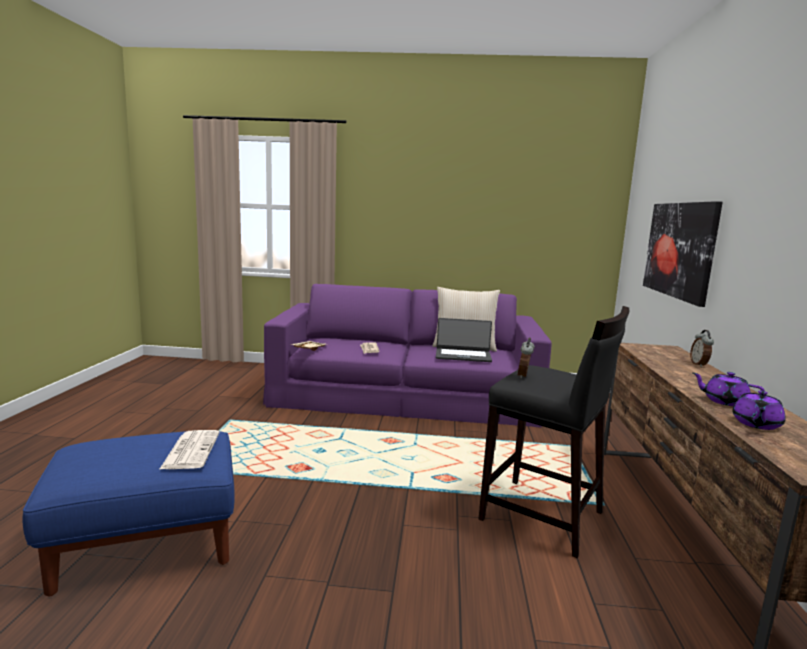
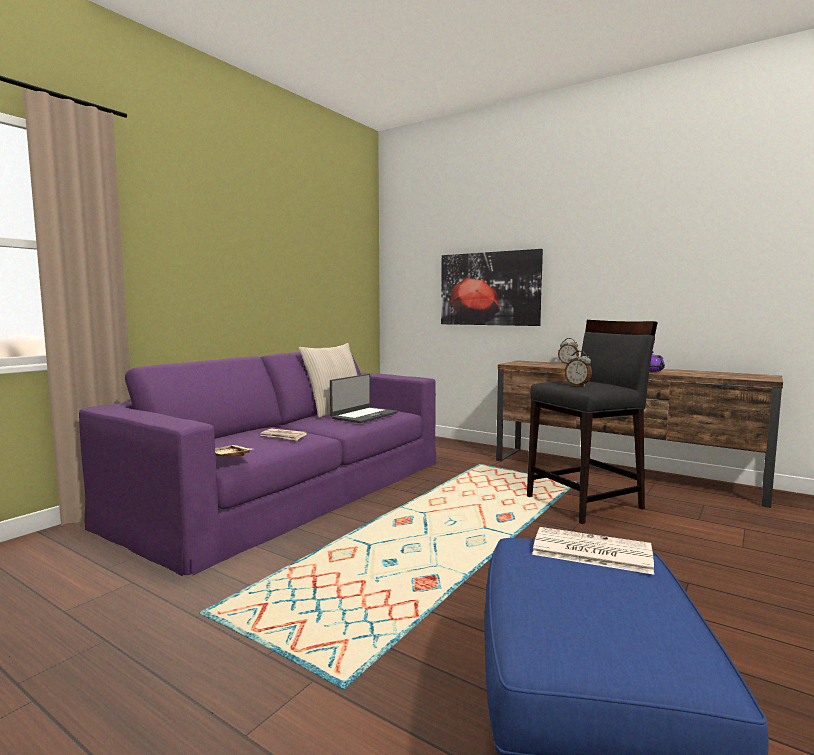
camera: 60 degrees left, 5 degrees down
(756, 424) = (691, 373): purple teapot -> none

